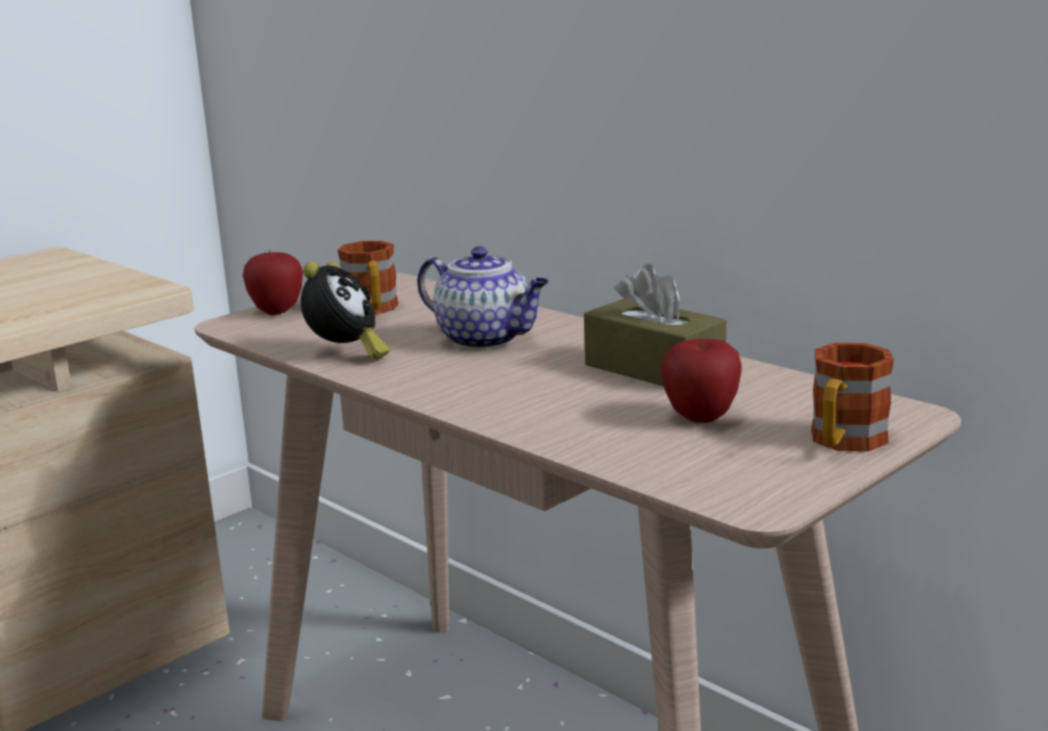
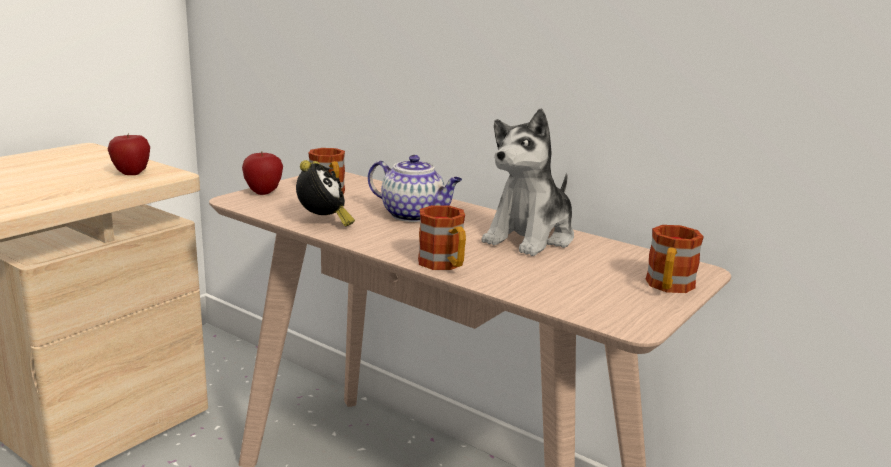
camera: 10 degrees left, 0 degrees up
(500, 414) = (445, 265): none -> mug
(654, 369) = (531, 238): brown tissue box -> plush toy
(701, 417) = (574, 270): apple -> apple (131, 173)

